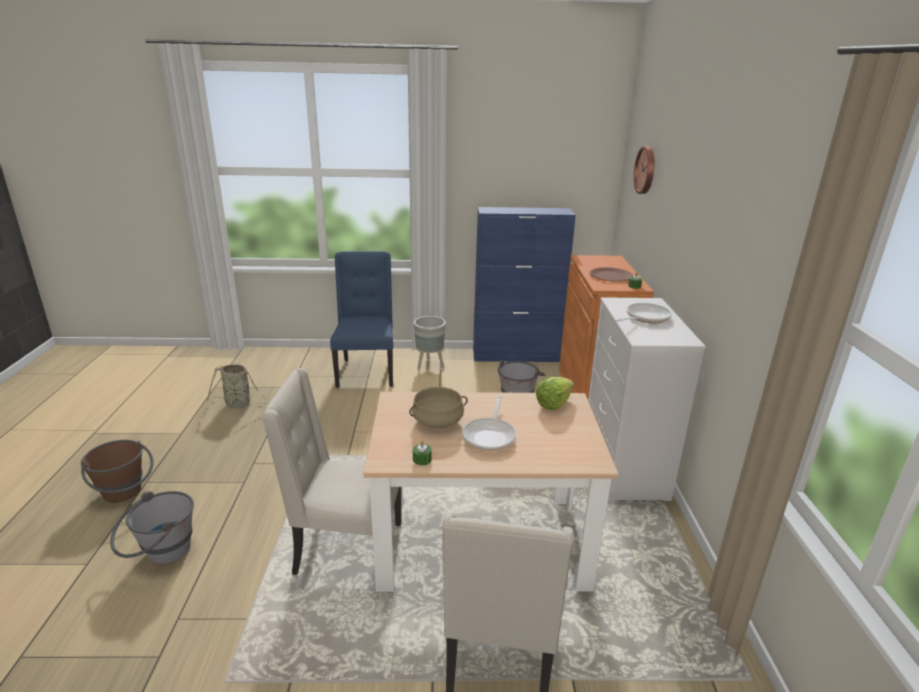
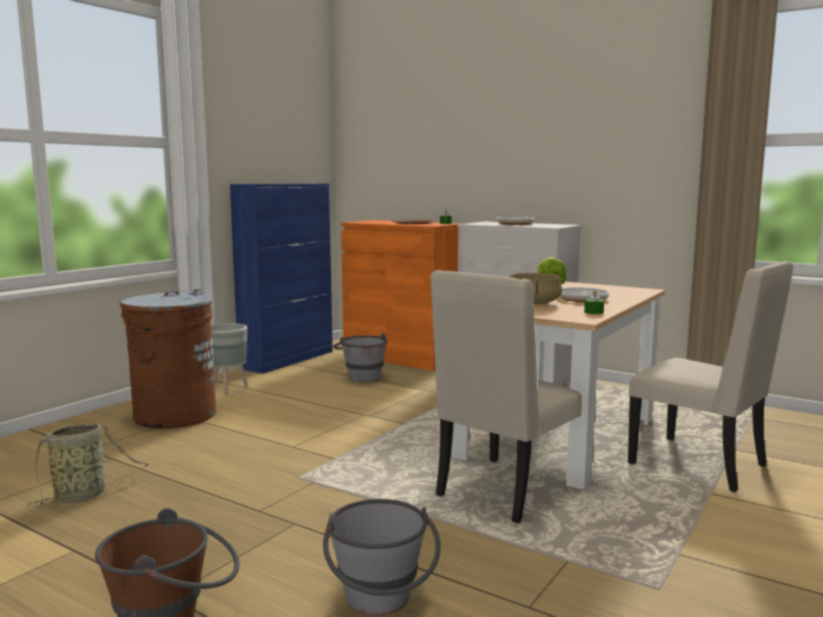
camera: 55 degrees left, 15 degrees down
(366, 372) = (174, 416): blue chair -> brown trash can
(646, 170) = (400, 128): wall clock -> none

